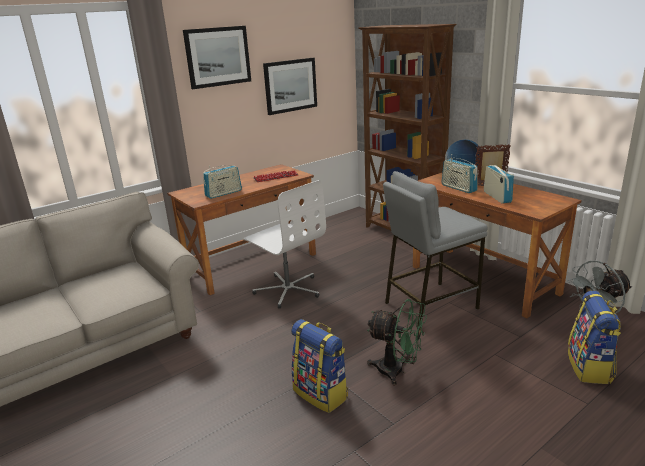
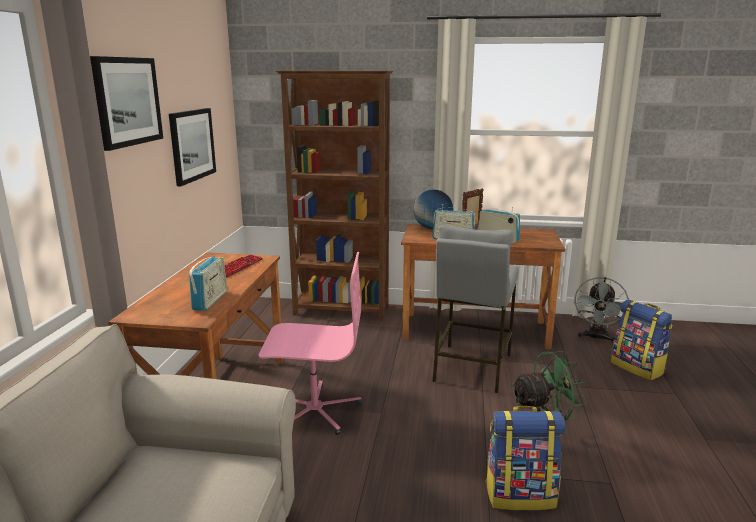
camera: 45 degrees left, 5 degrees down
(288, 290) = (314, 410): white office chair -> pink office chair

